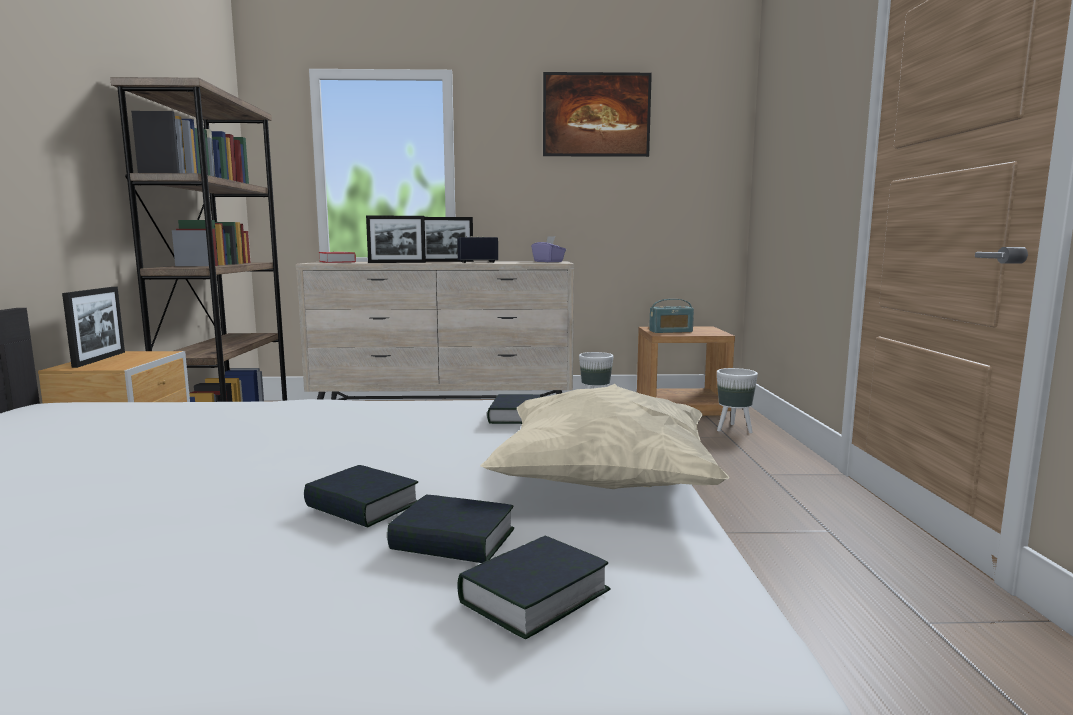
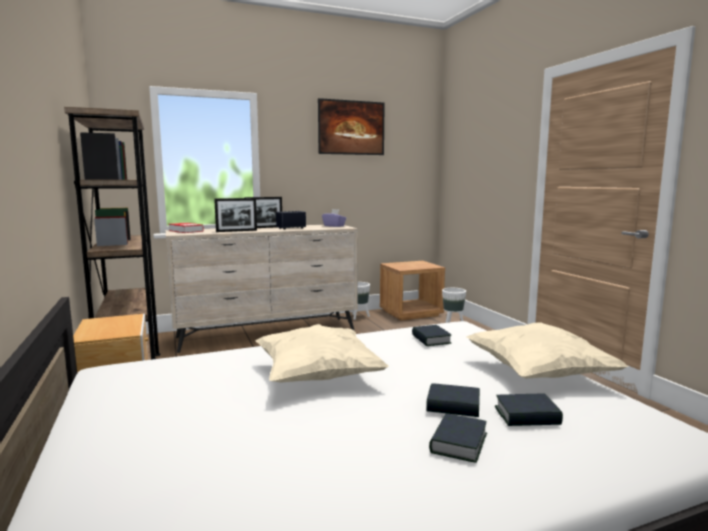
camera: 20 degrees left, 0 degrees up
(100, 359) = (95, 327): picture frame -> none
(257, 443) = (318, 377): none -> beige pillow
(534, 597) = (602, 435): book -> book (458, 443)
(671, 331) = (405, 266): radio -> none

